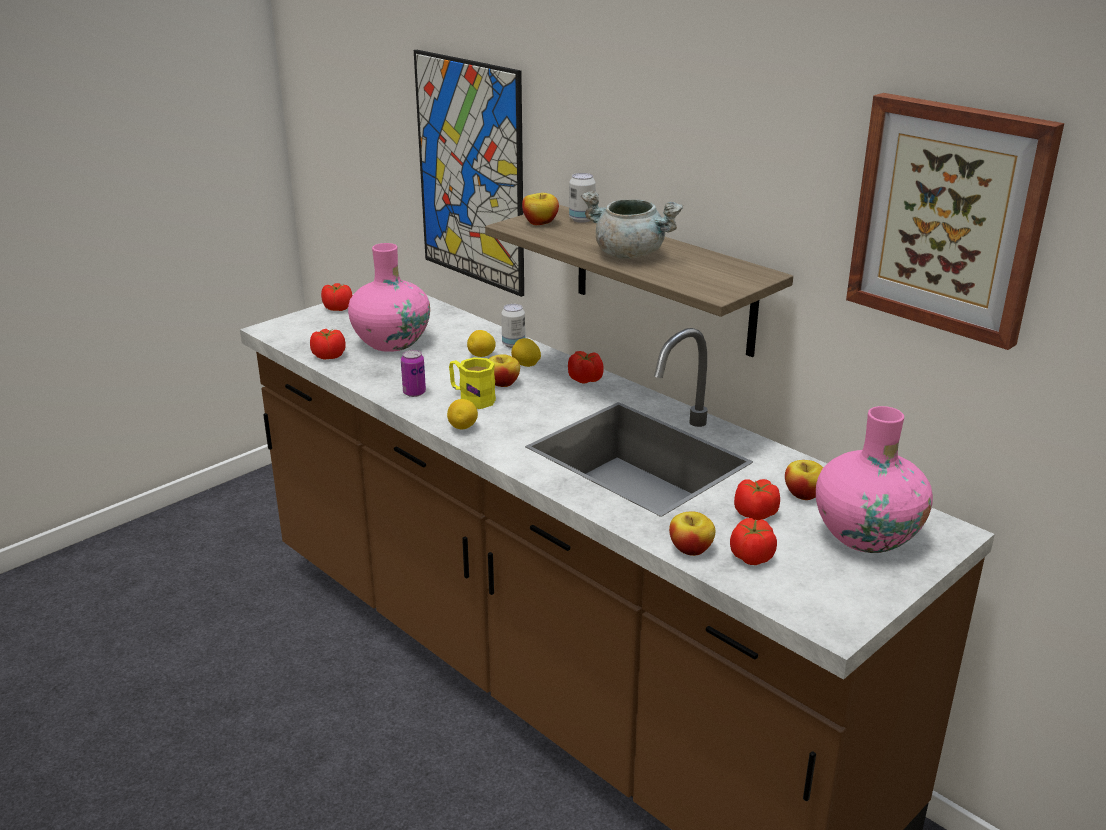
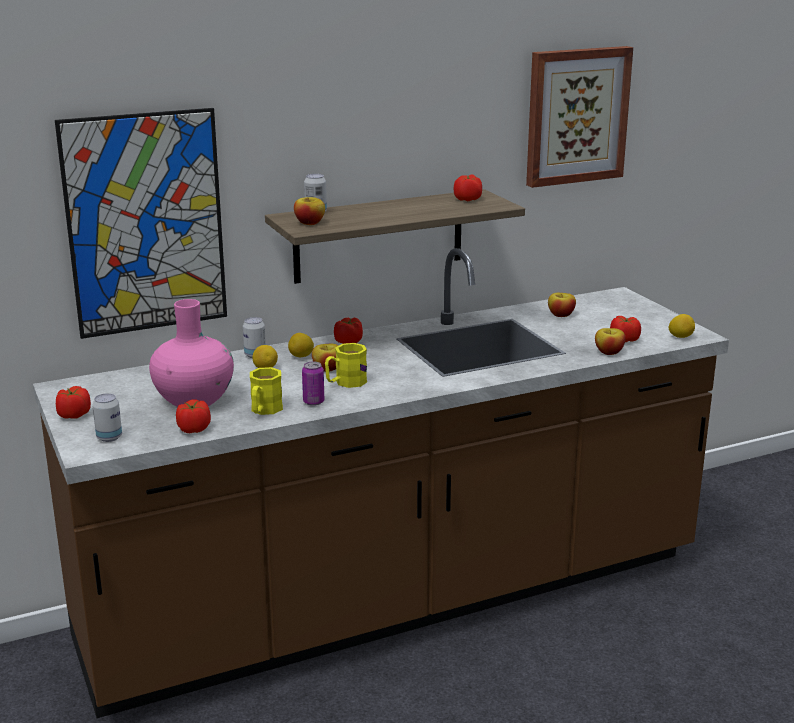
camera: 70 degrees left, 5 degrees down
(299, 330) = (109, 437): none -> can
(382, 375) = (264, 410): none -> yellow mug
(463, 427) = (395, 392): lemon -> lemon (680, 337)
(630, 254) = (410, 212): grey cooking pot -> none
(755, 514) = (576, 330): tomato -> tomato (467, 199)
(866, 536) = (614, 311): pink vase -> none

